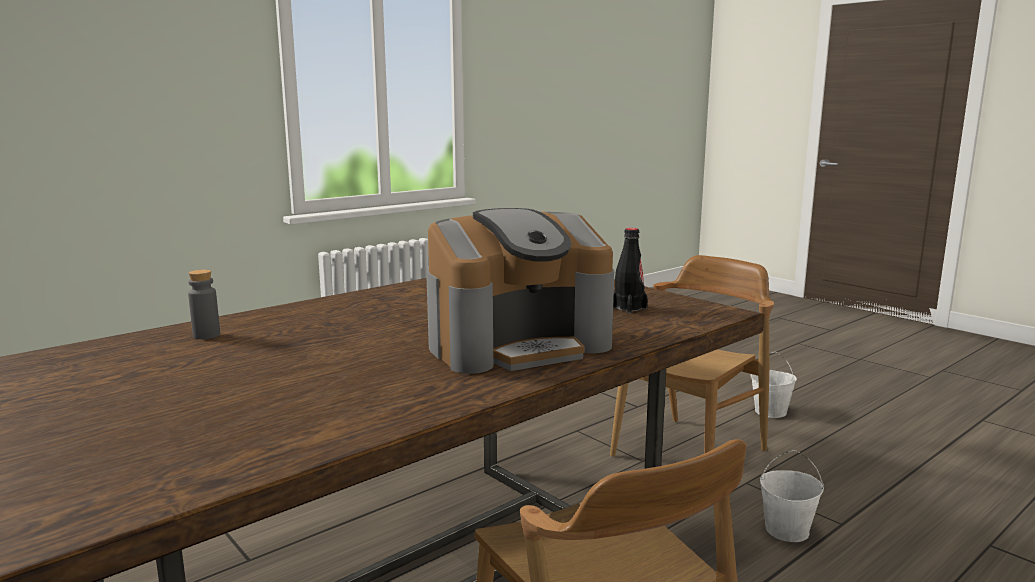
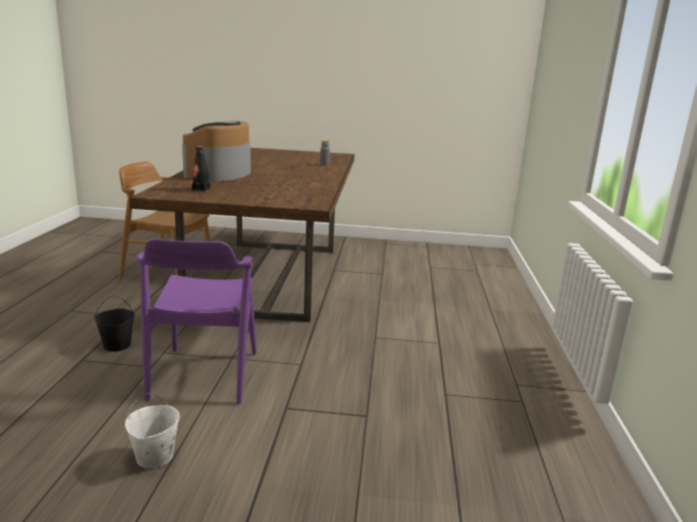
camera: 135 degrees right, 5 degrees up
(690, 453) = (204, 375): brown chair -> purple chair
(787, 530) = (117, 345): white bucket -> black bucket

